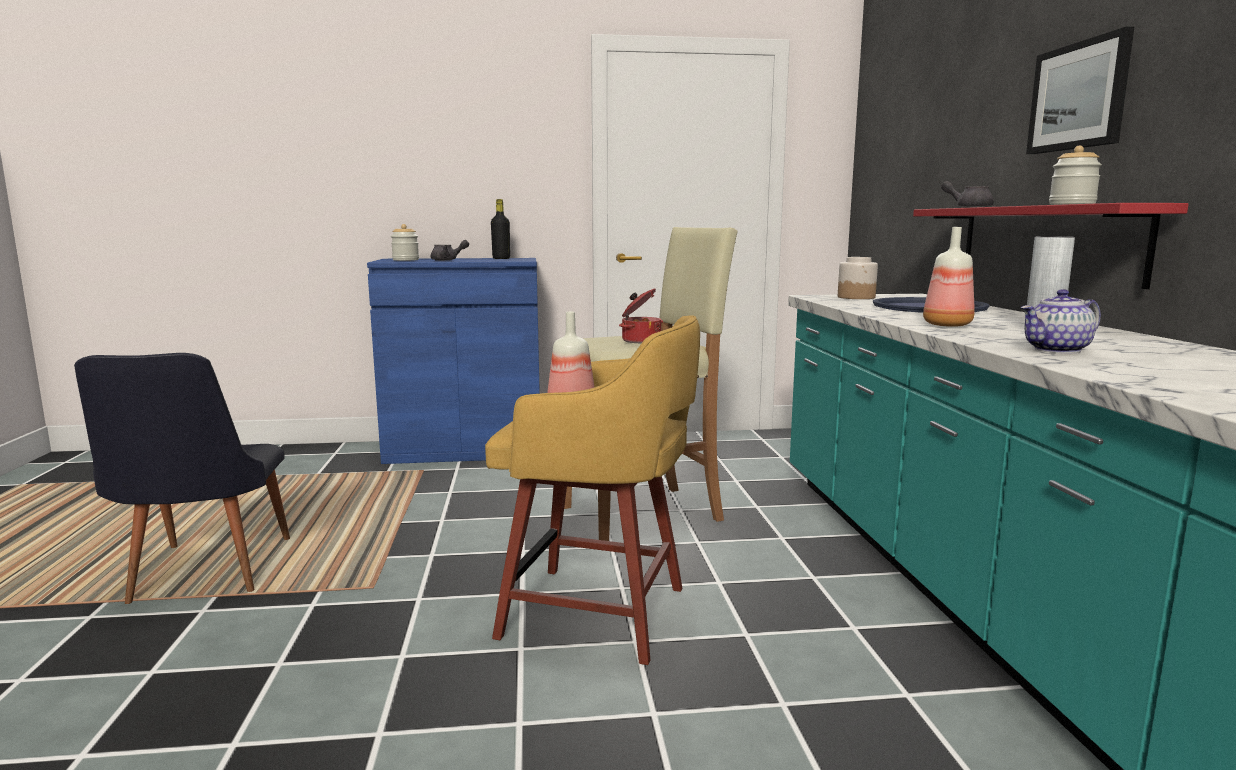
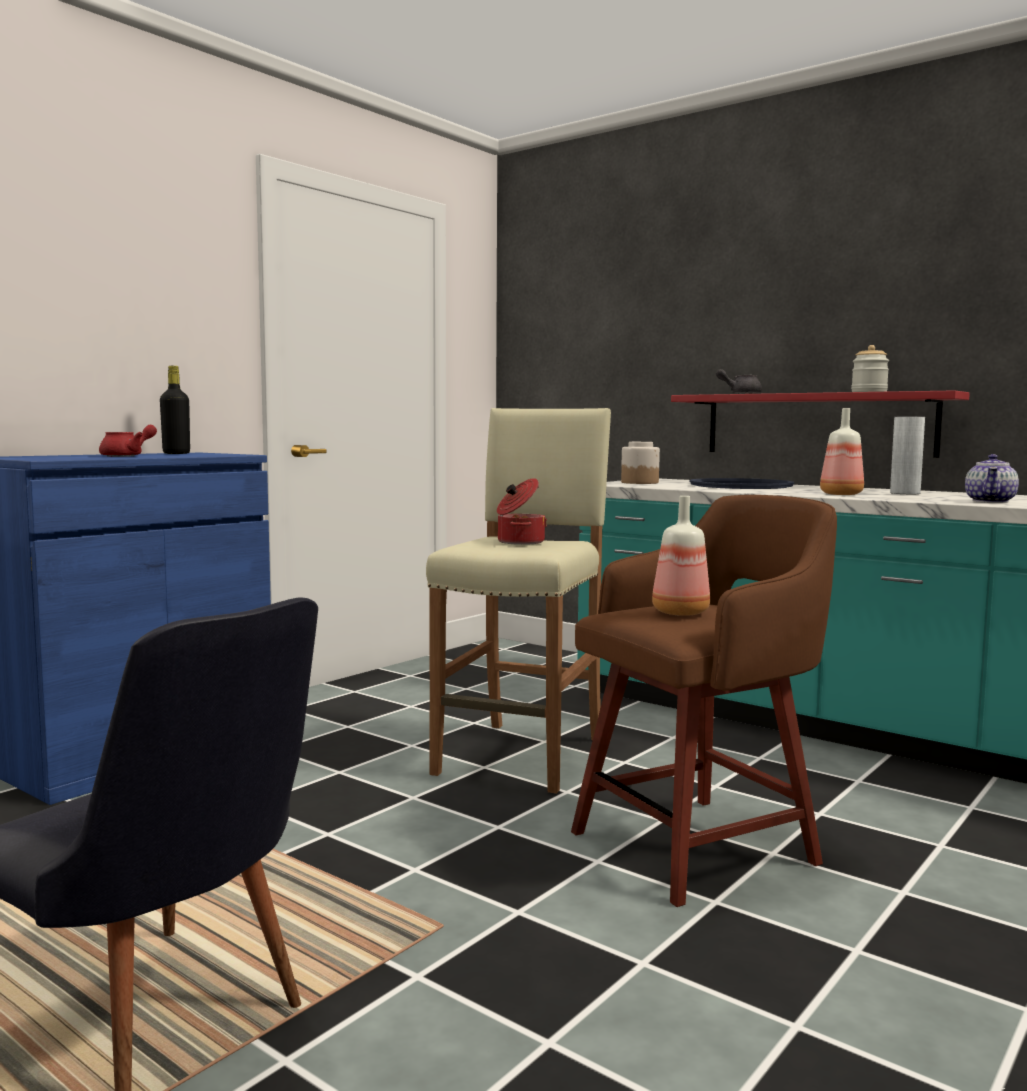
camera: 45 degrees left, 5 degrees down
(405, 260) = (57, 457): jar -> none
(448, 260) = (128, 456): grey teapot -> red teapot
(600, 614) = (700, 846): yellow stool -> brown stool
(1079, 96) = (842, 305): picture -> none

